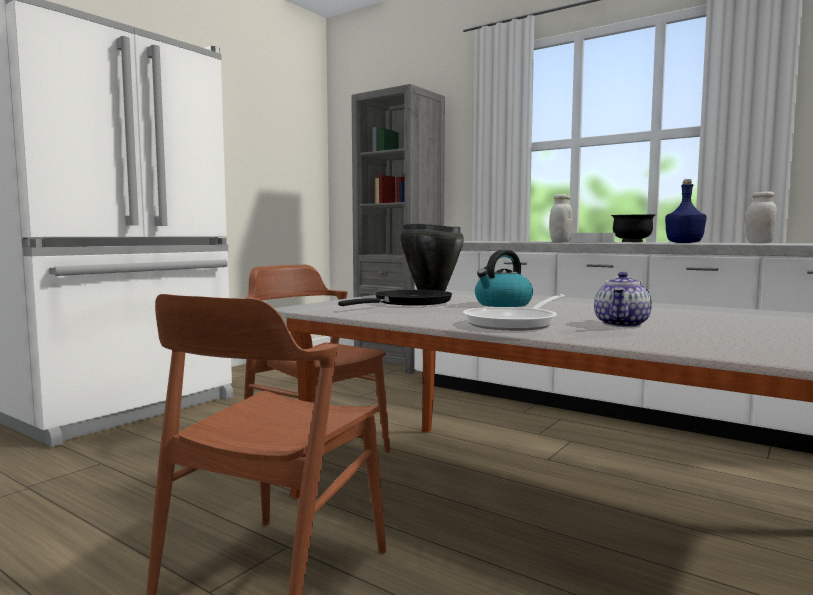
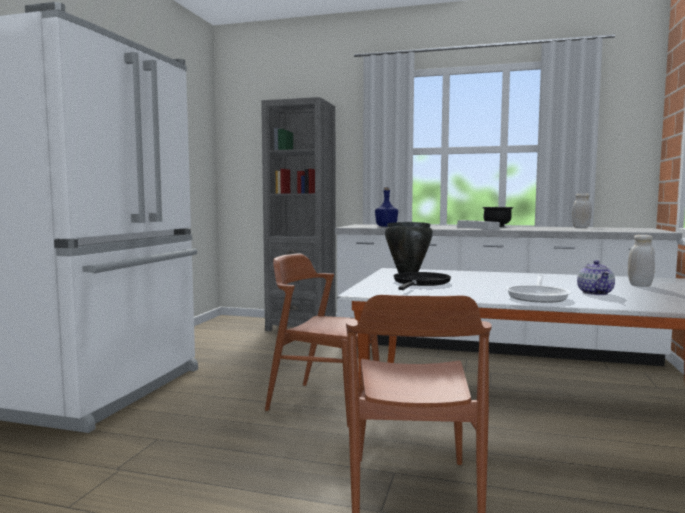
camera: 20 degrees left, 0 degrees up
(502, 304) = (483, 281): kettle -> none
(560, 242) = (458, 228): white jar -> white jar (639, 285)
(683, 243) = (544, 229): blue bottle -> blue bottle (386, 226)

